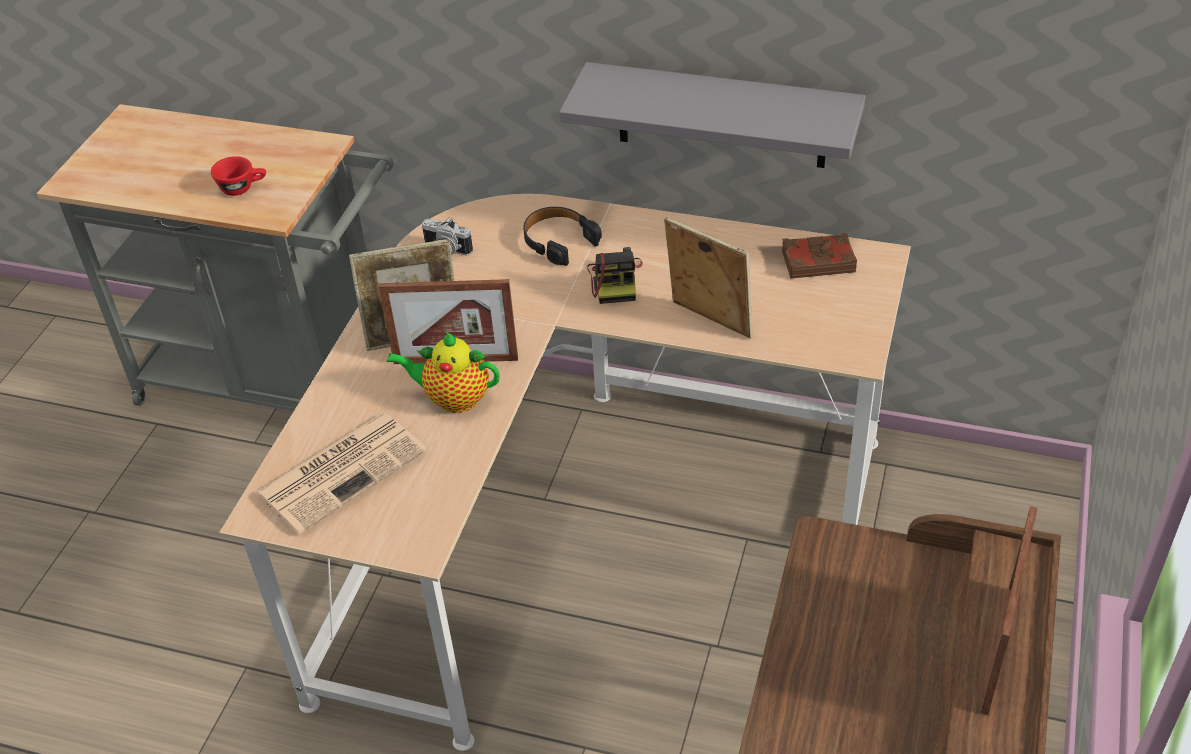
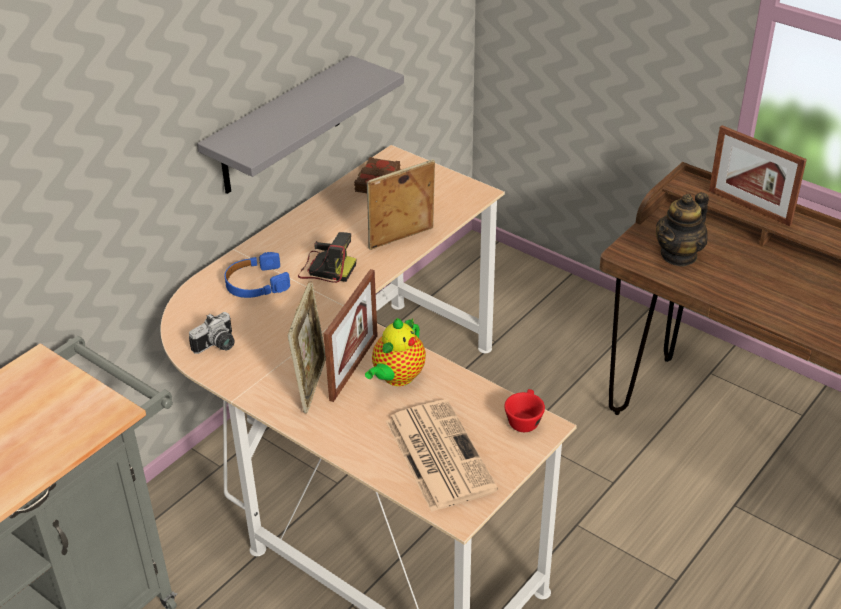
camera: 70 degrees left, 5 degrees down
(243, 188) = (50, 427): red cup -> red cup (524, 419)
(558, 241) = (256, 284): black headphones -> blue headphones
(857, 603) = (679, 255): none -> teapot

